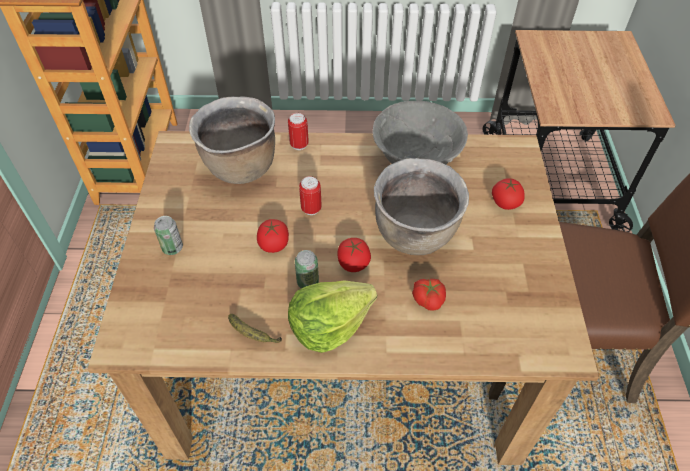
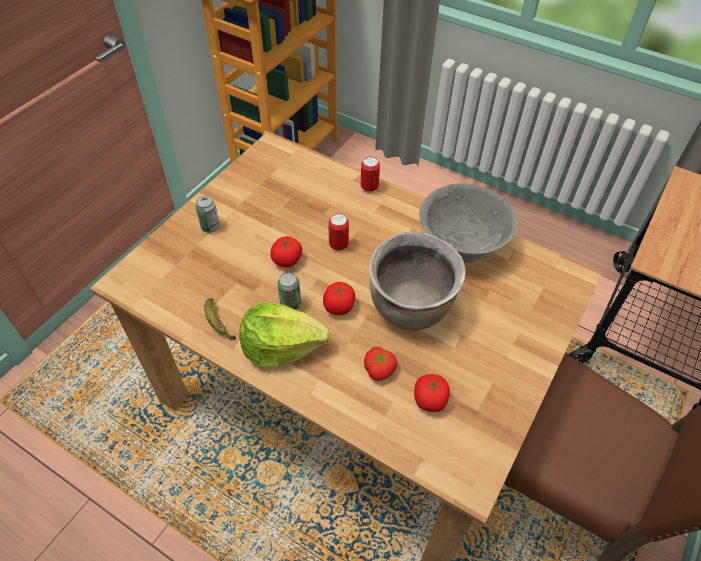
camera: 30 degrees right, 0 degrees up
(240, 167) = (307, 186): brown cooking pot -> none
(505, 203) = (518, 320): tomato -> tomato (430, 400)

